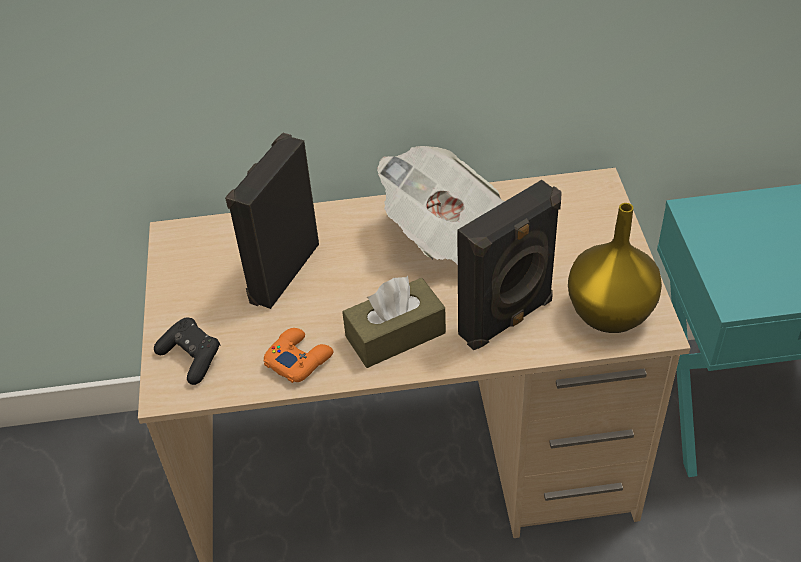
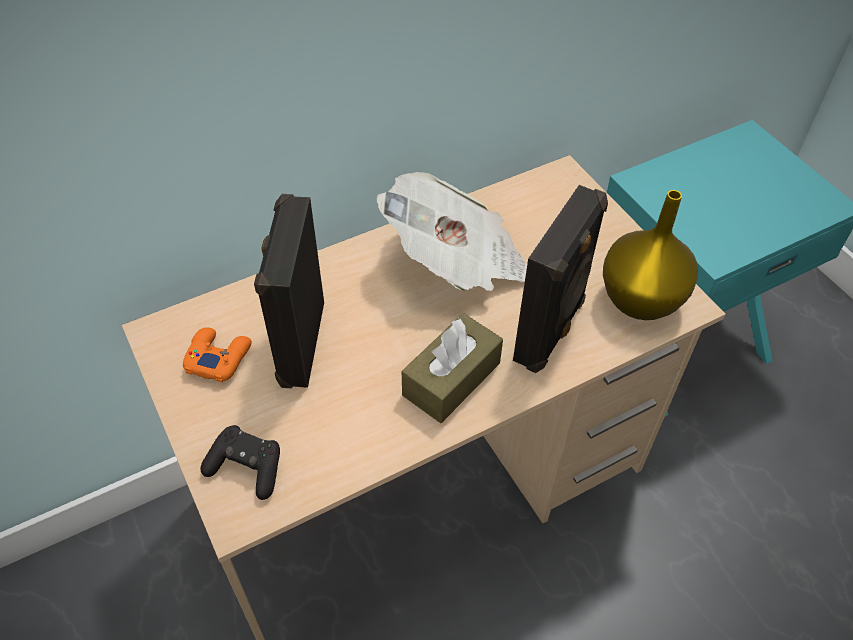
camera: 25 degrees left, 5 degrees up
(298, 359) = (365, 435): orange game controller -> orange game controller (218, 357)

